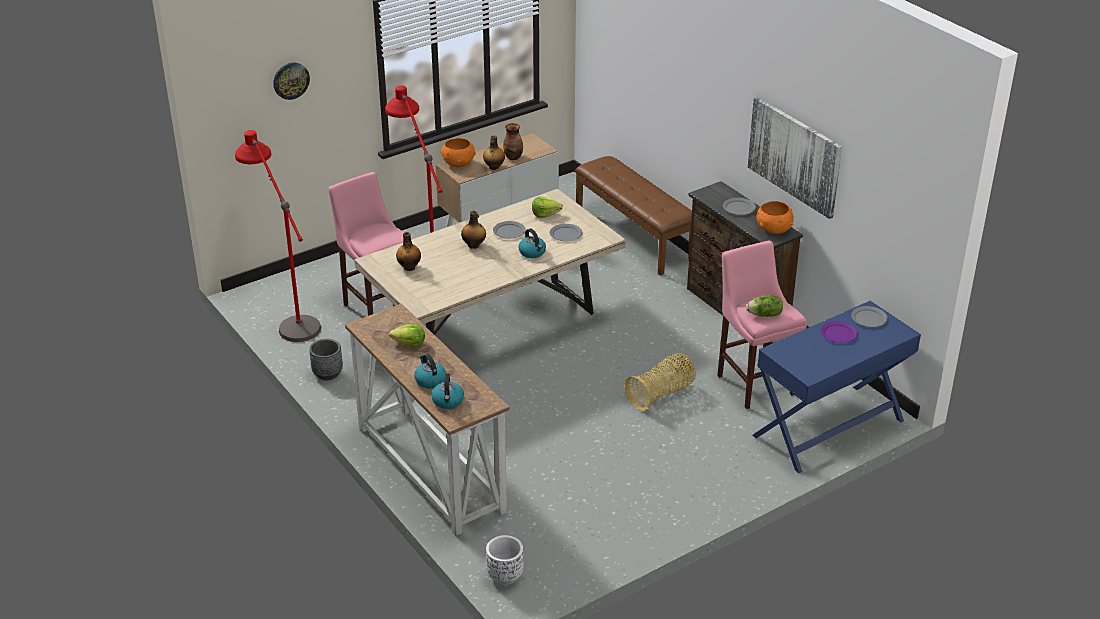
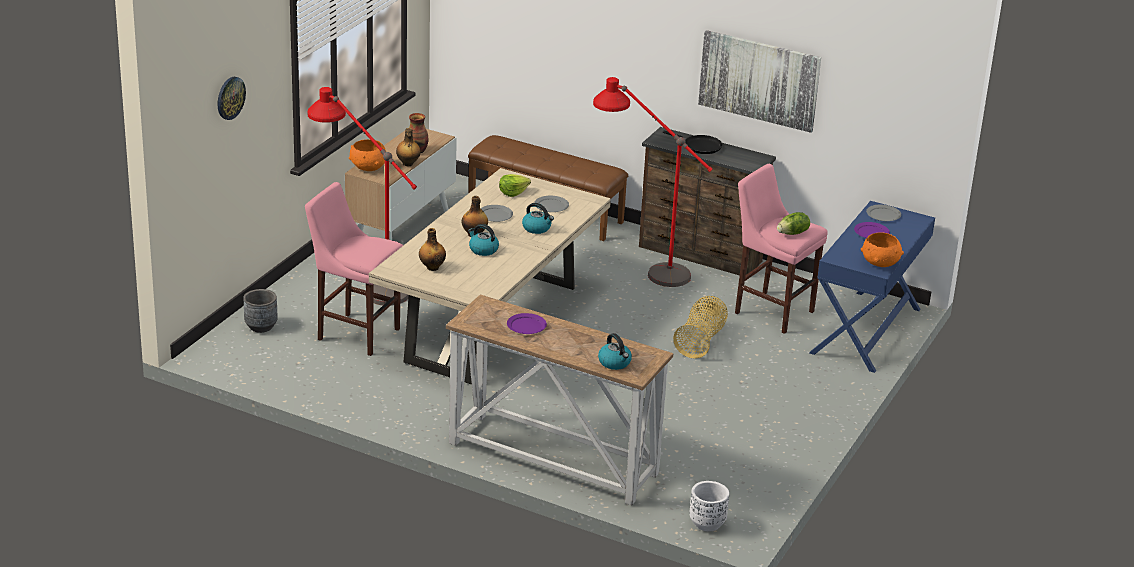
camera: 30 degrees left, 5 degrees down
(288, 314) = (267, 362): red floor lamp -> red floor lamp (642, 267)
(327, 373) = (366, 405): grey planter -> grey planter (261, 326)
(409, 344) = (527, 326): lettuce -> purple plate
(430, 380) = (579, 350): kettle -> kettle (483, 250)
(739, 208) = (700, 146): grey plate -> black frying pan
(773, 229) = (748, 158): orange bowl -> orange bowl (880, 263)

